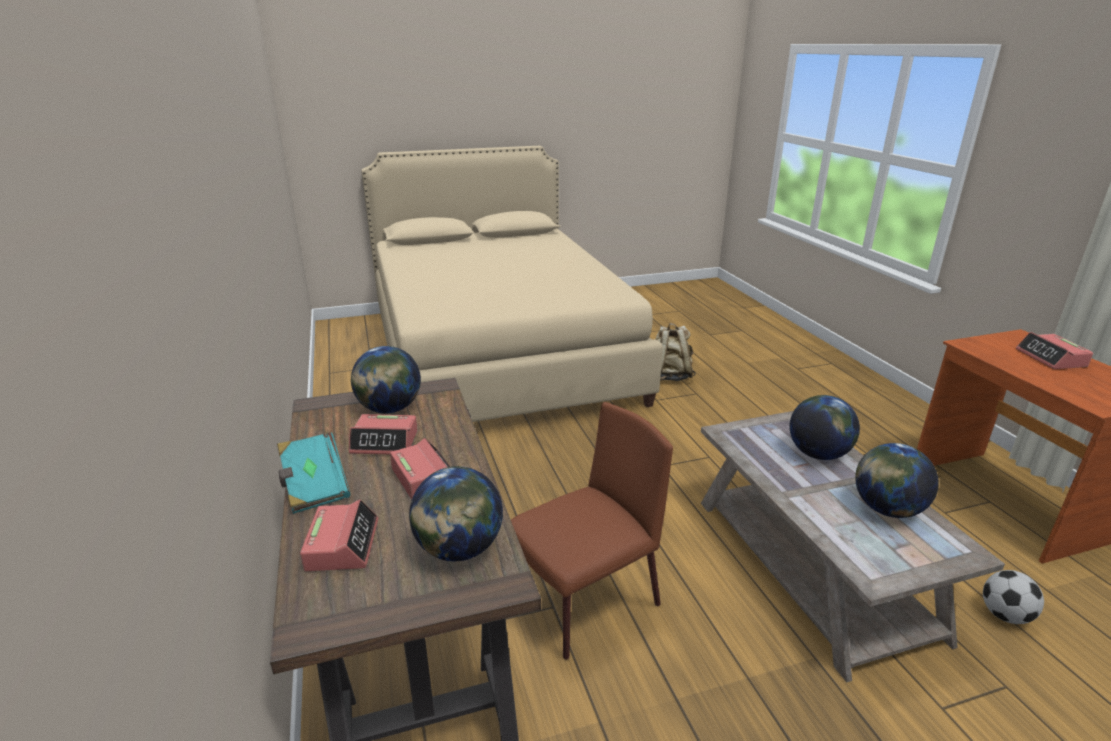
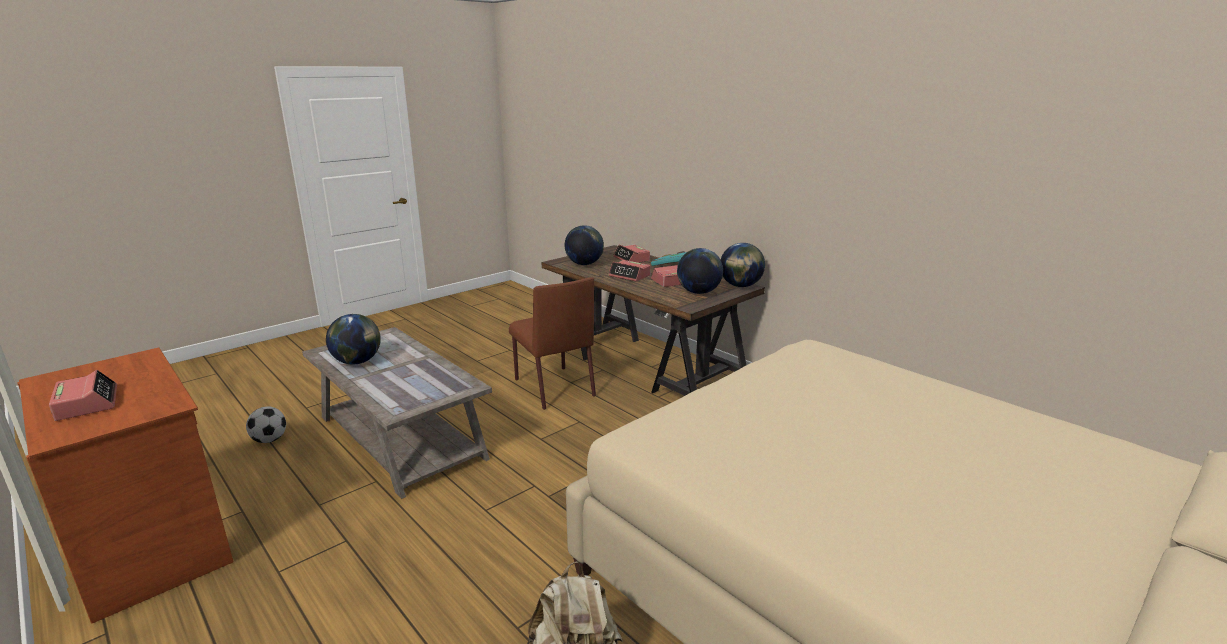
camera: 155 degrees right, 5 degrees down
(585, 603) = (553, 387): brown chair -> brown chair turned 60 degrees counterclockwise
(818, 454) = (390, 386): globe -> globe (740, 286)

